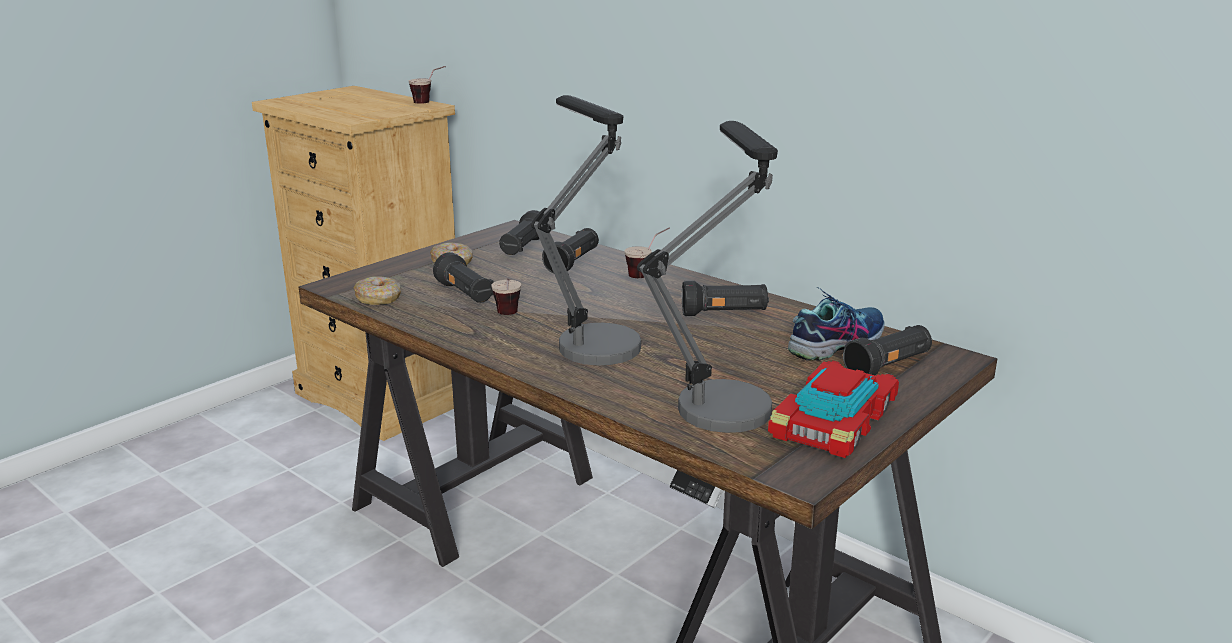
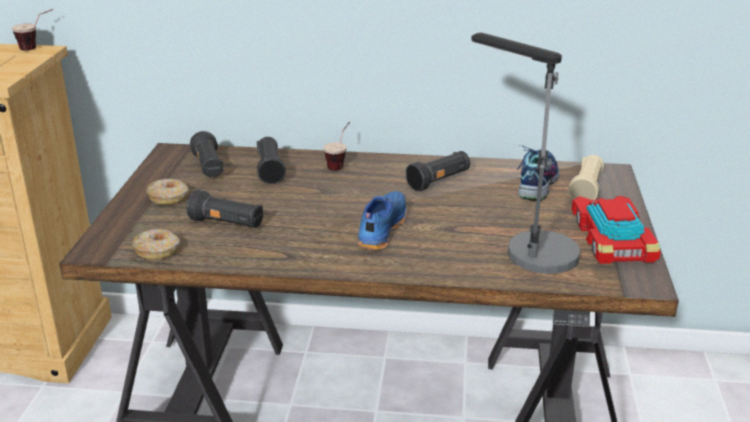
camera: 35 degrees left, 5 degrees up
(508, 316) = (292, 232): cup -> none
(592, 337) = (380, 229): table lamp -> blue shoe
(888, 366) = (586, 190): black flashlight -> beige flashlight

